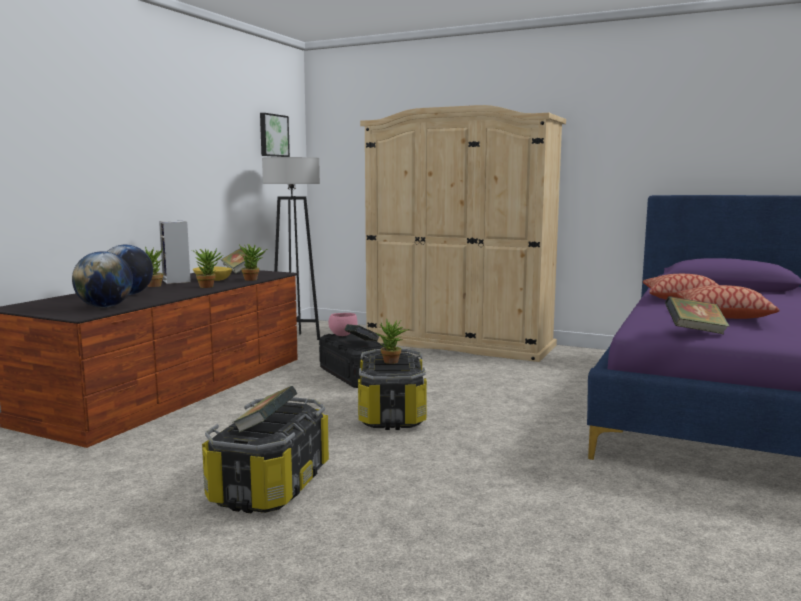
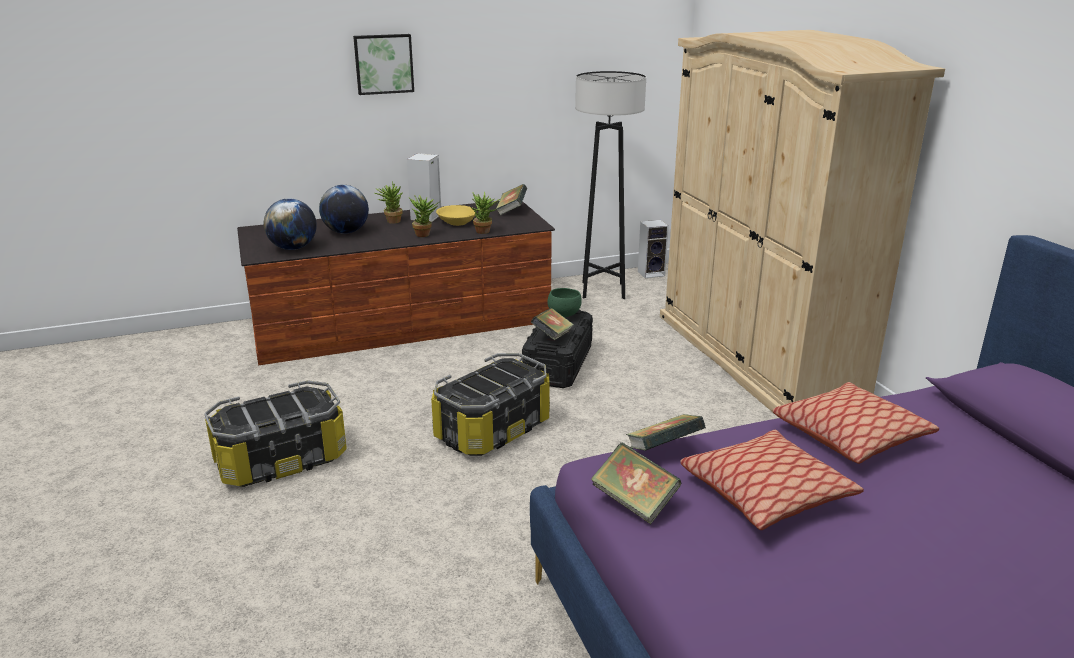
camera: 45 degrees right, 15 degrees up
(266, 426) = (261, 414): book -> book (663, 450)
(273, 135) = (624, 37): picture -> picture (383, 64)
(308, 326) = (652, 273): none -> speaker
(342, 335) = (564, 315): pink bowl -> green bowl
(392, 362) = (496, 378): potted plant -> none

